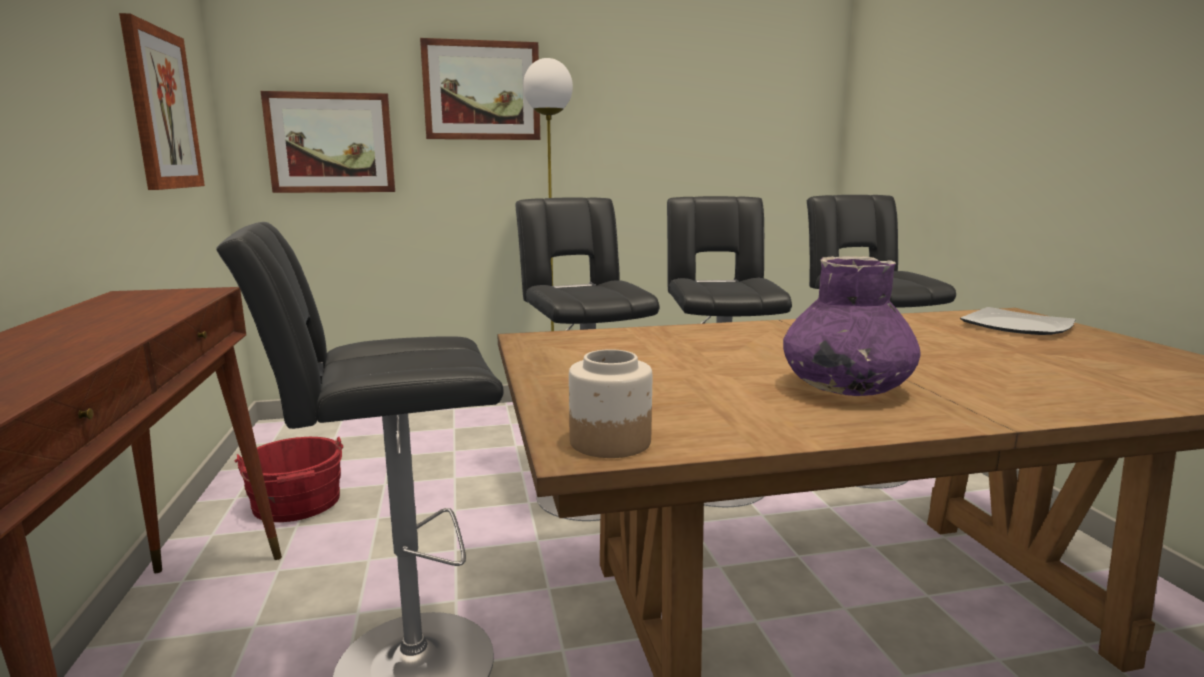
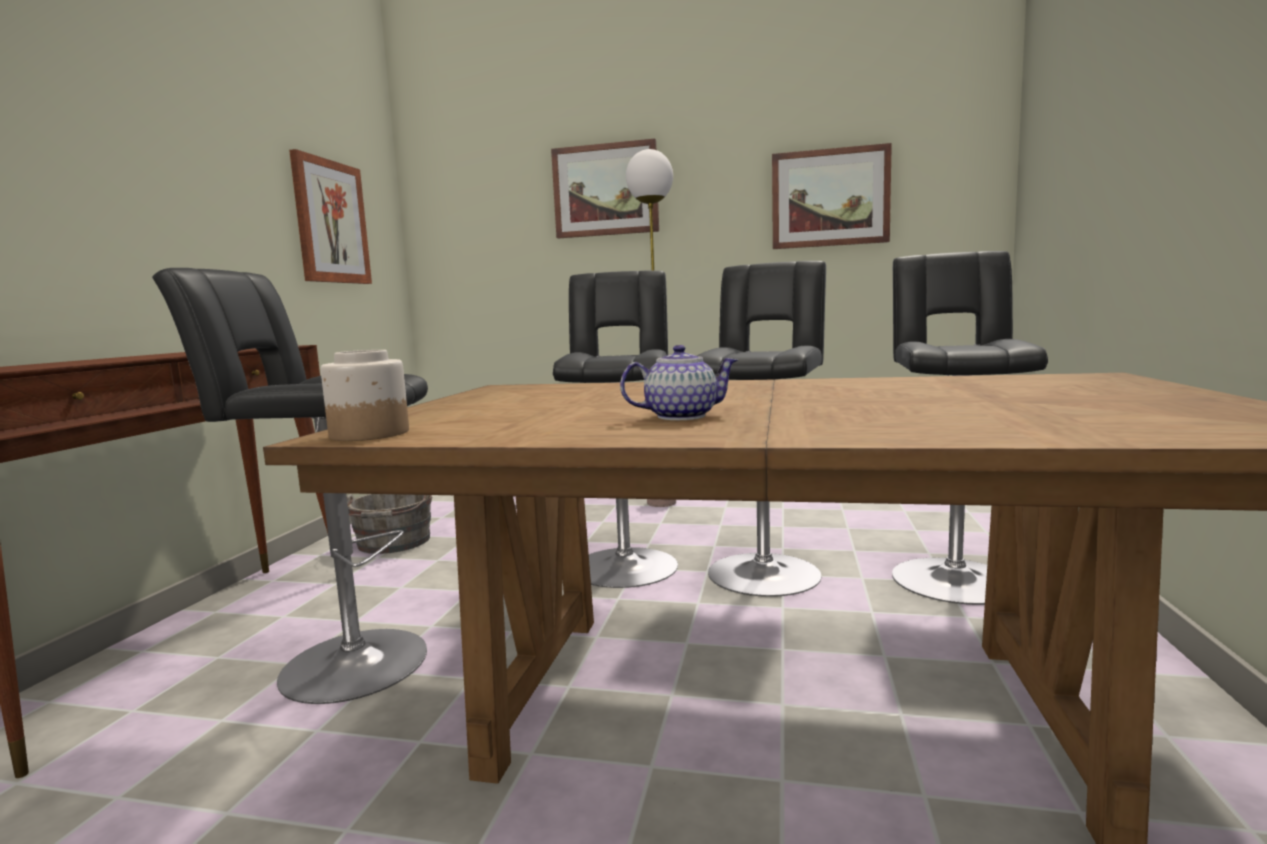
camera: 25 degrees right, 5 degrees down
(297, 504) = (393, 543): red bucket -> grey bucket
(331, 143) = (482, 247): picture -> picture (830, 198)
(844, 388) = (680, 416): purple vase -> teapot
(1017, 326) = (1064, 384): plate -> none

